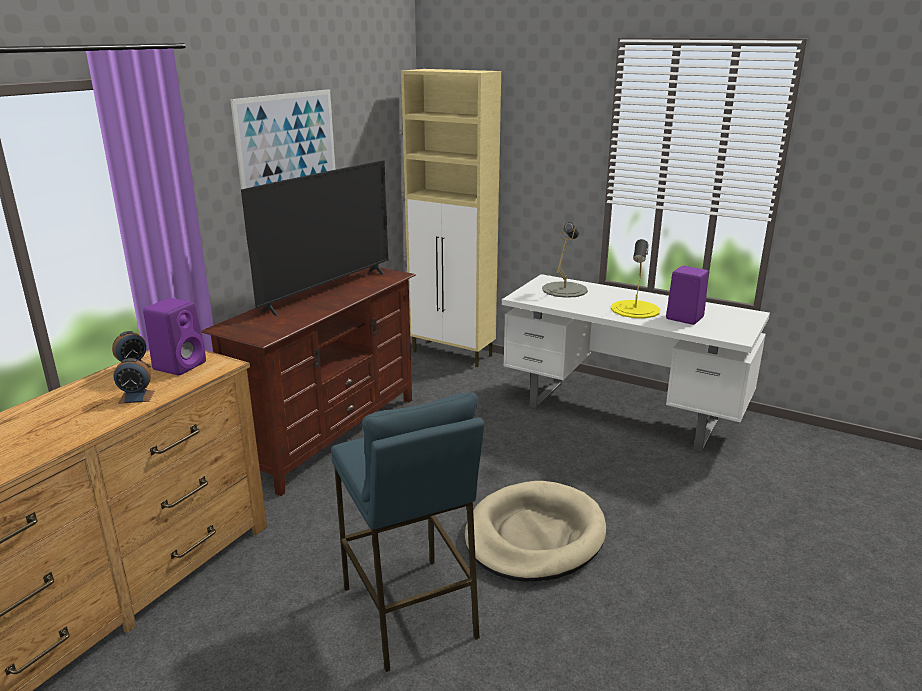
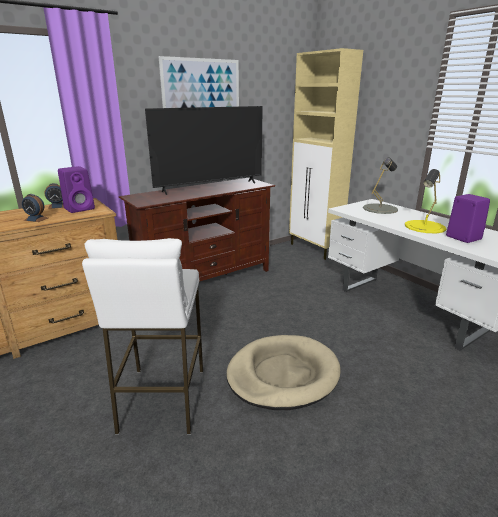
camera: 25 degrees right, 0 degrees up
(409, 612) = (161, 399): blue stool -> white stool

